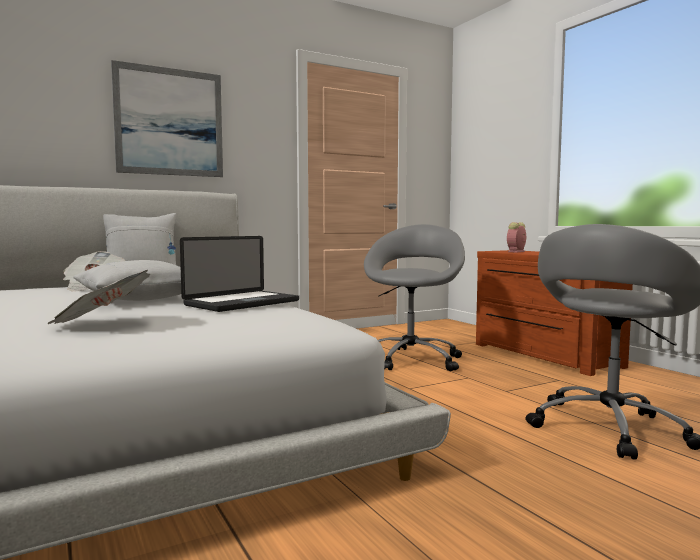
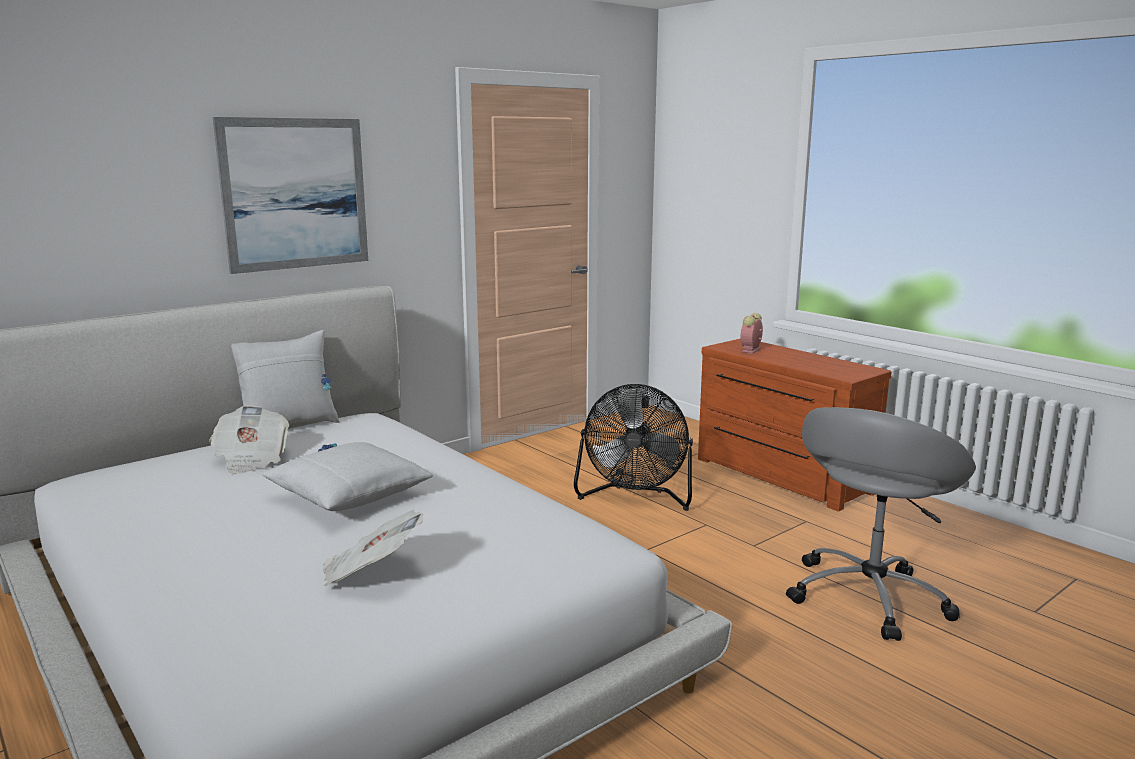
camera: 10 degrees left, 10 degrees up
(242, 303) = (482, 499): laptop -> none
(412, 359) = (632, 495): grey office chair -> black fan

